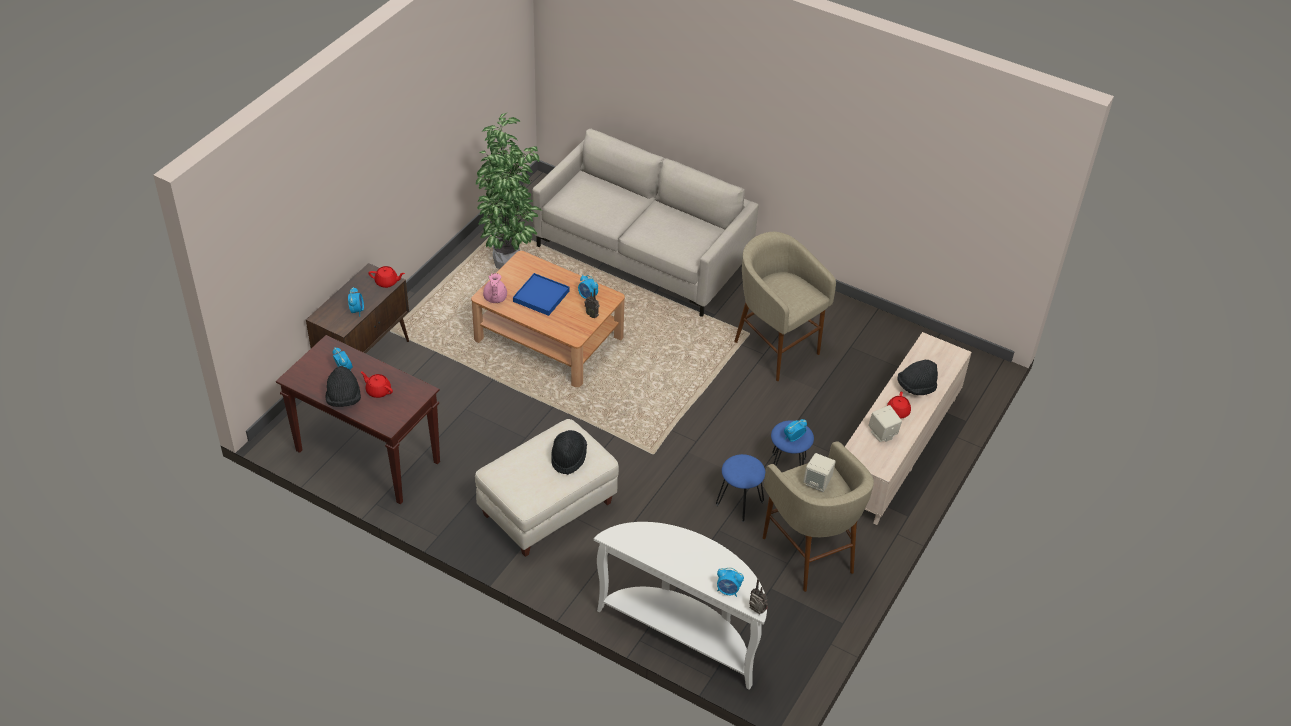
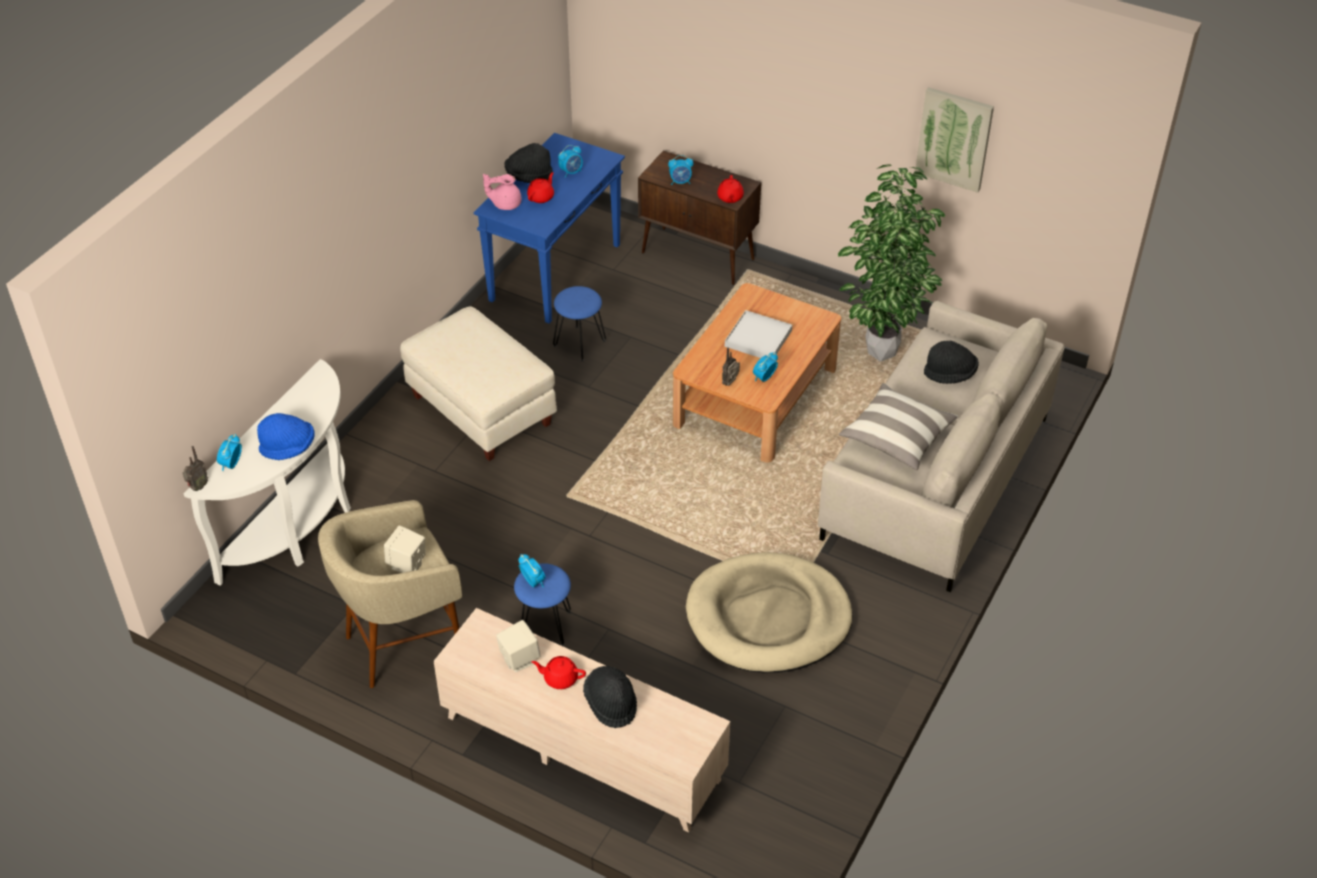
camera: 90 degrees right, 0 degrees up
(366, 457) = (555, 272): brown console table -> blue console table
(458, 97) = (954, 138): none -> picture
(495, 298) = (748, 301): pink teapot -> pink teapot (505, 204)
(541, 296) = (758, 338): blue tray -> white tray
(568, 458) = (484, 369): black hat -> black hat (950, 374)
(664, 231) = (897, 437): none -> pillow
(708, 552) = (288, 448): none -> blue hat
(739, 503) = (487, 577): blue stool -> blue stool (579, 343)
(774, 349) = (768, 617): beige stool -> beige dog bed

